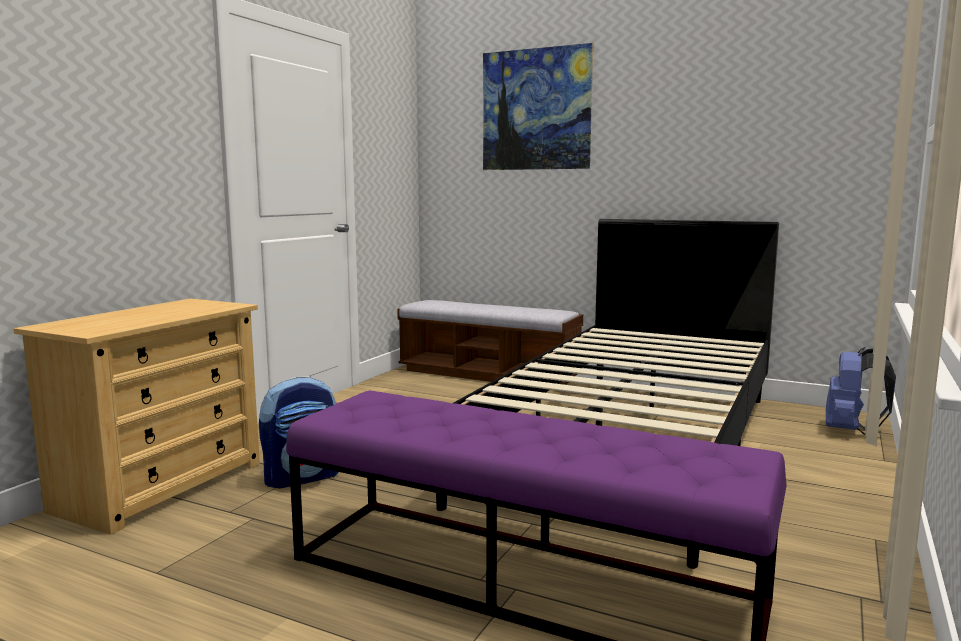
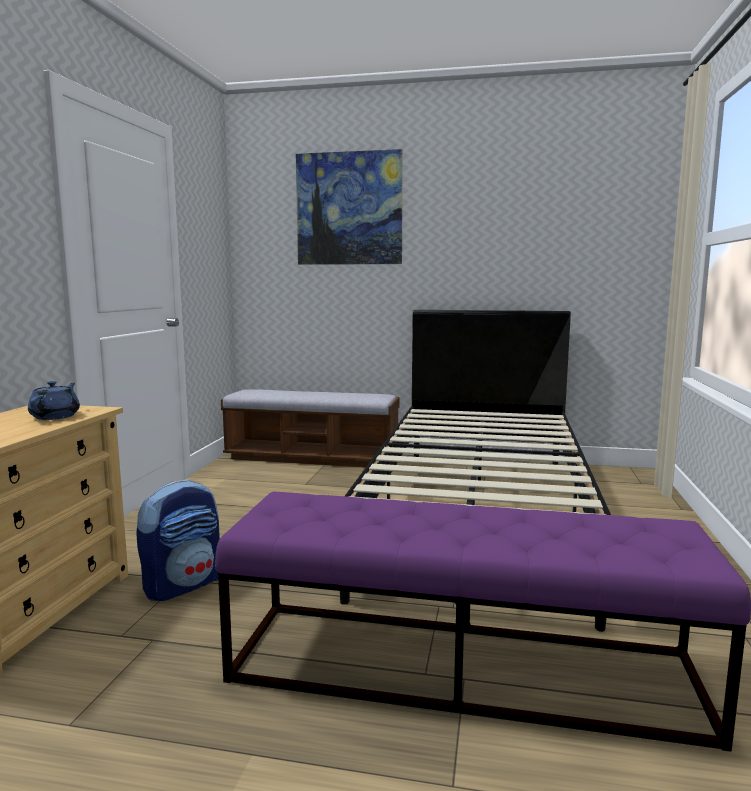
camera: 15 degrees left, 0 degrees up
(194, 309) = (56, 416): none -> blue teapot
(850, 430) = (641, 485): blue backpack -> none

